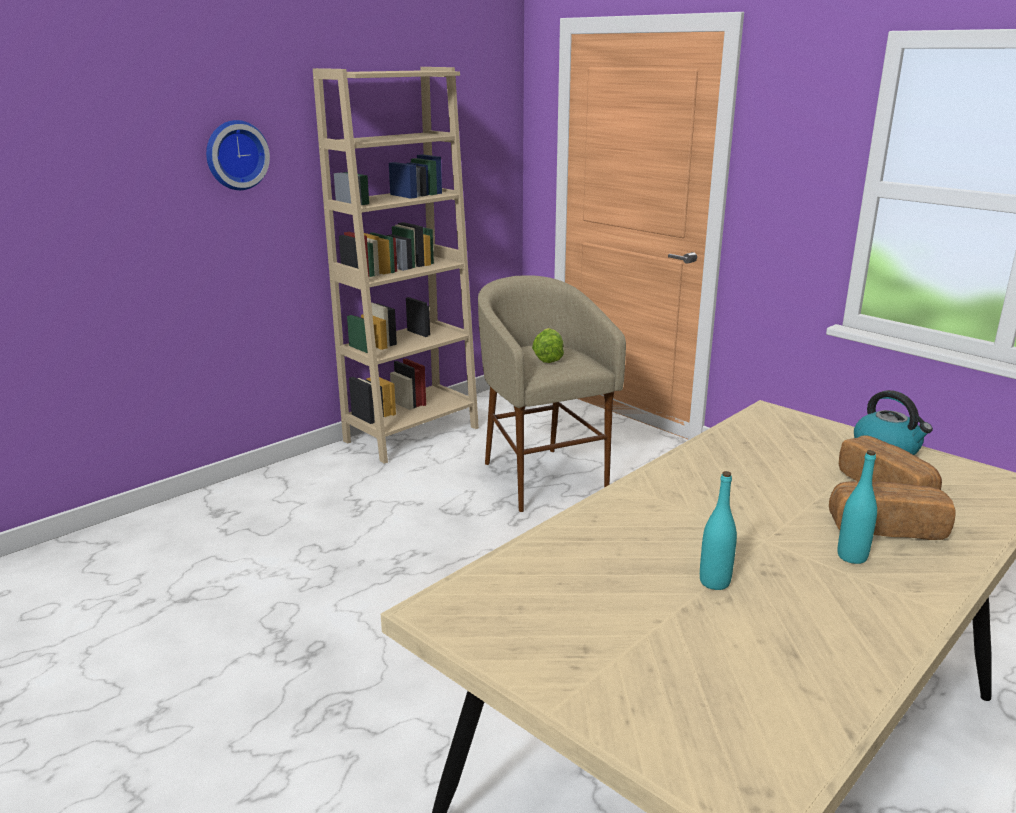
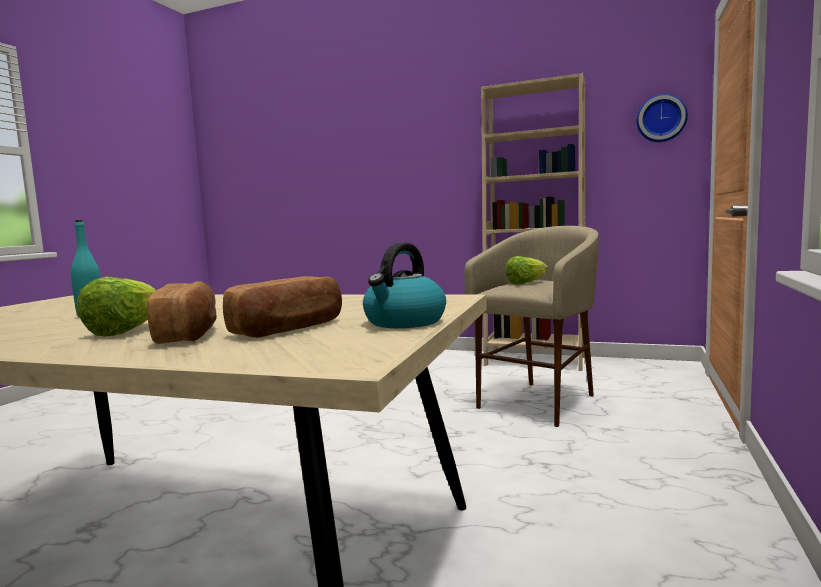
camera: 65 degrees right, 15 degrees down
(235, 155) = (435, 150): wall clock -> wall clock (661, 118)
(852, 556) = (126, 331): turquoise bottle -> lettuce

